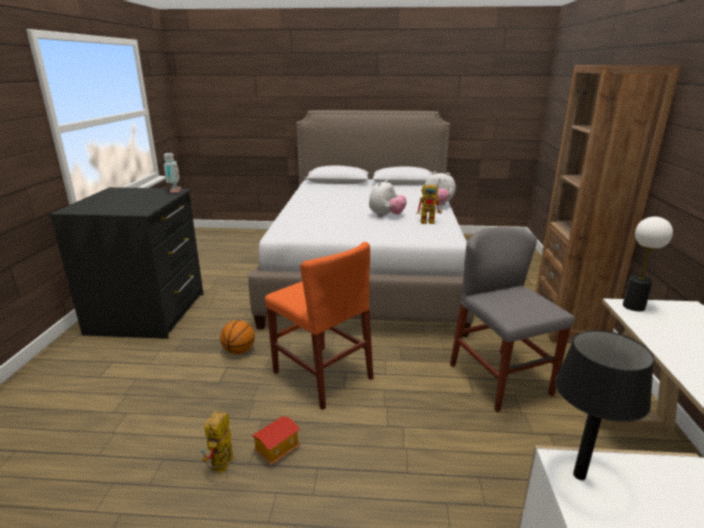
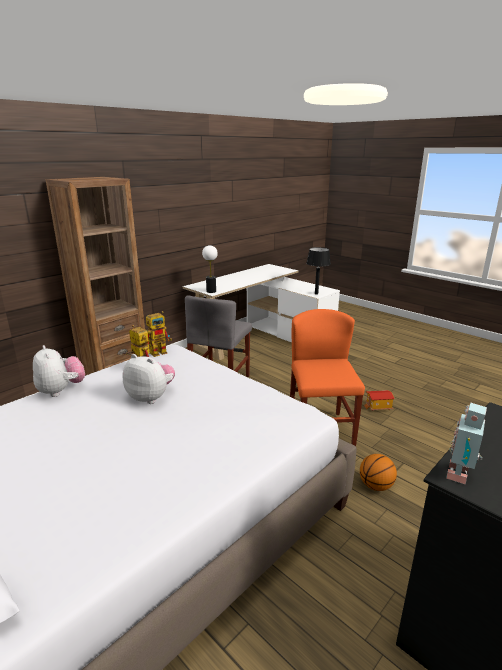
camera: 140 degrees left, 0 degrees up
(221, 468) = (413, 412): toy robot -> toy robot (161, 351)
(386, 216) = (151, 397): plush toy -> plush toy turned 45 degrees clockwise

